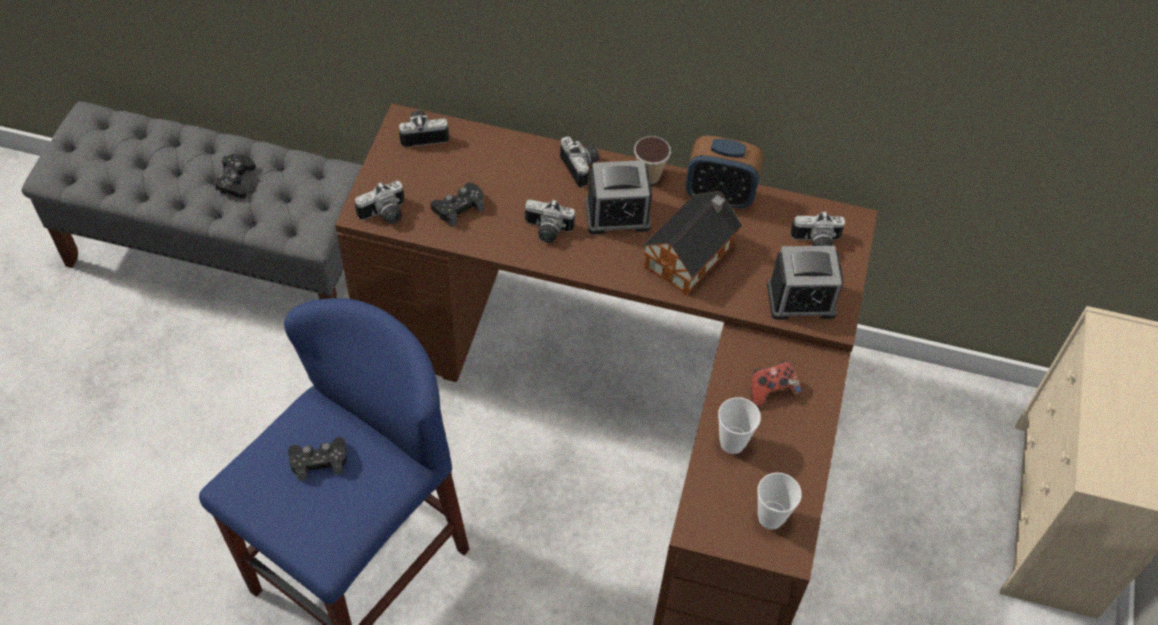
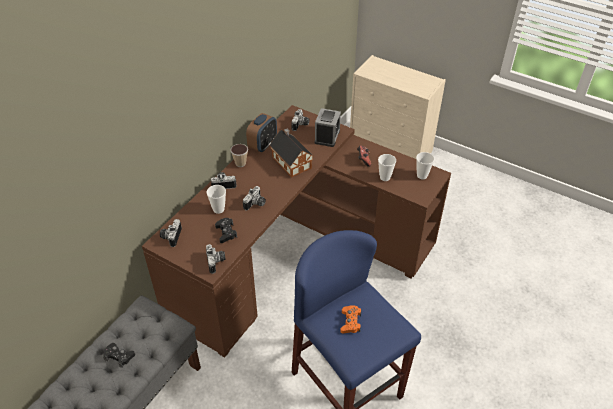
camera: 70 degrees left, 10 degrees down
(319, 461) = (350, 322): black game controller -> orange game controller
(513, 179) = (218, 209): none -> cup
(617, 215) = (258, 179): alarm clock -> none

